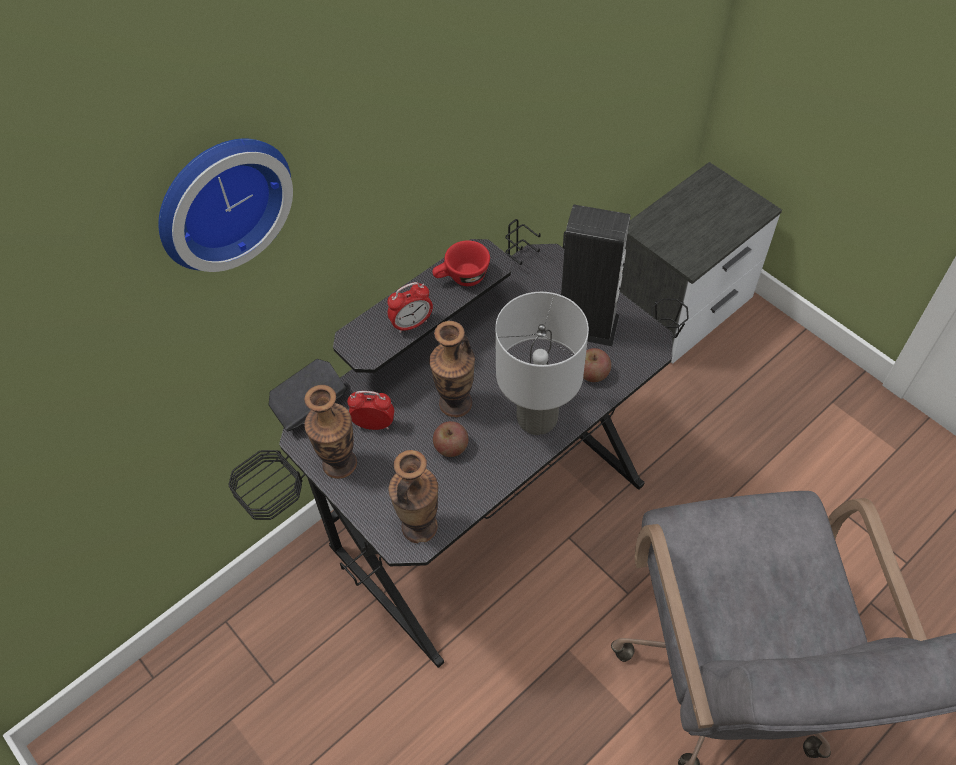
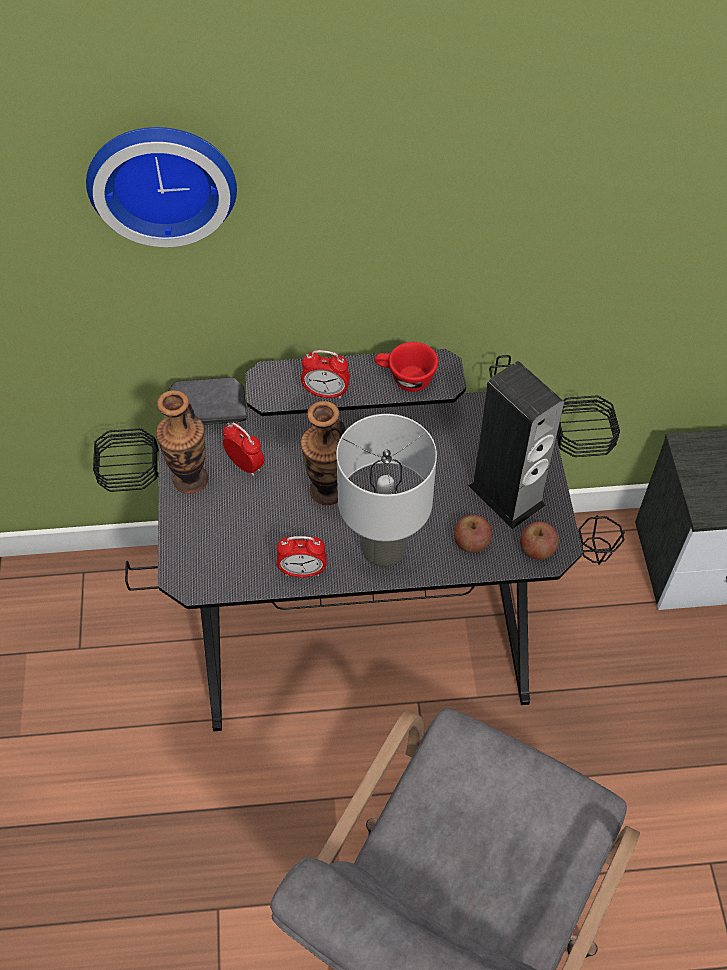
camera: 35 degrees right, 0 degrees up
(419, 526) = (206, 573): vase -> none
(451, 447) = (290, 525): apple -> apple (537, 549)
(492, 475) = (302, 571): none -> alarm clock

